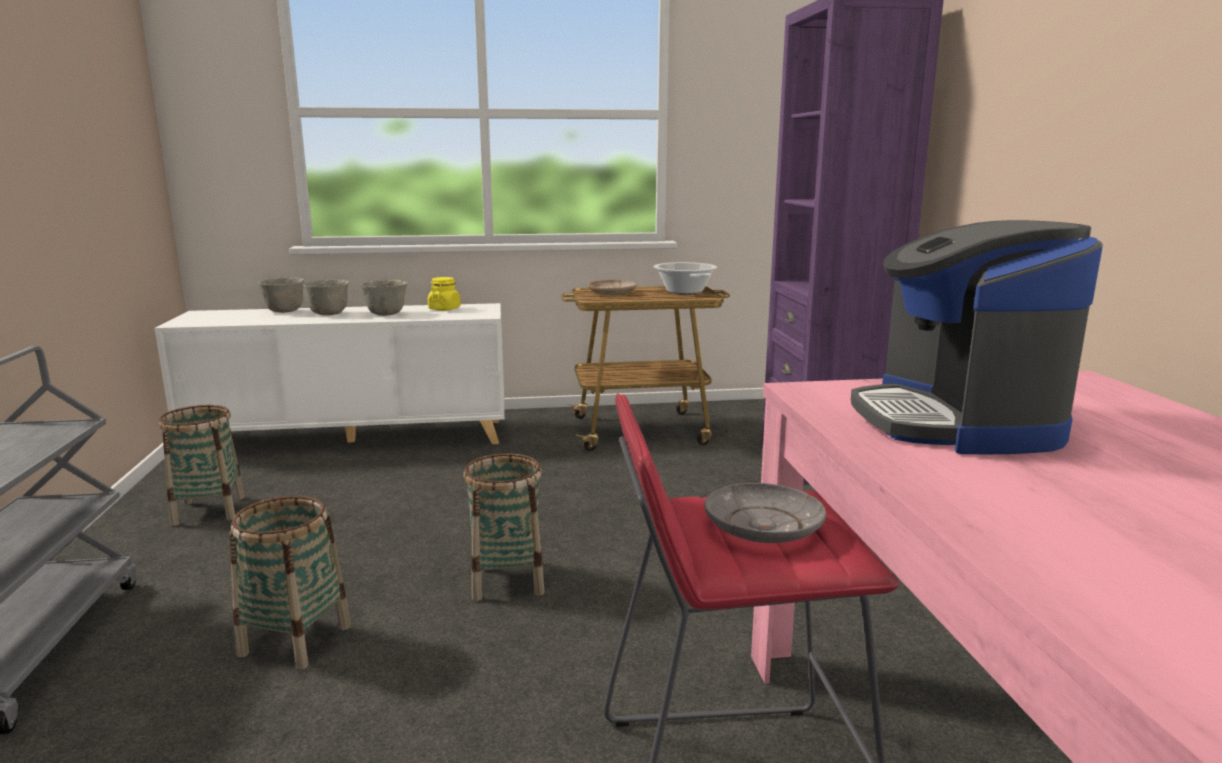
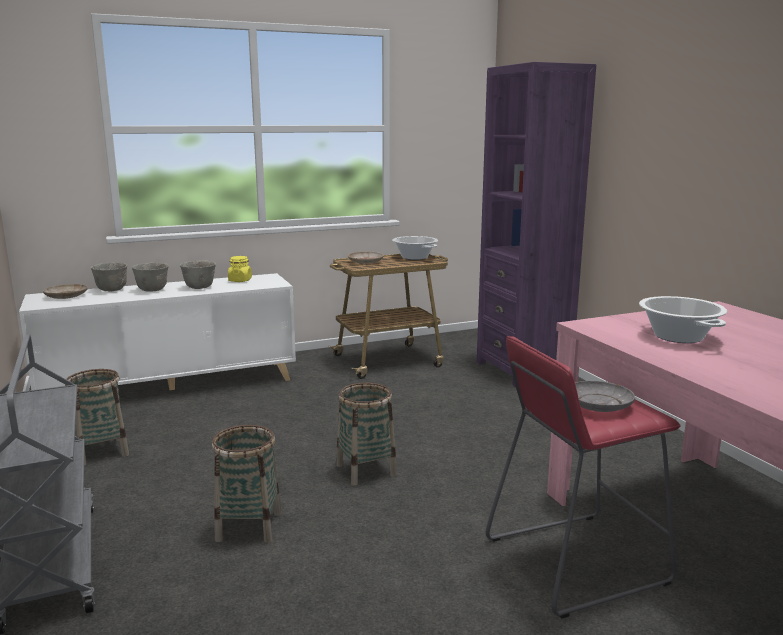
camera: 15 degrees left, 0 degrees up
(226, 315) = (66, 296): none -> beige plate
(956, 422) = (678, 337): coffee machine -> cooking pot

